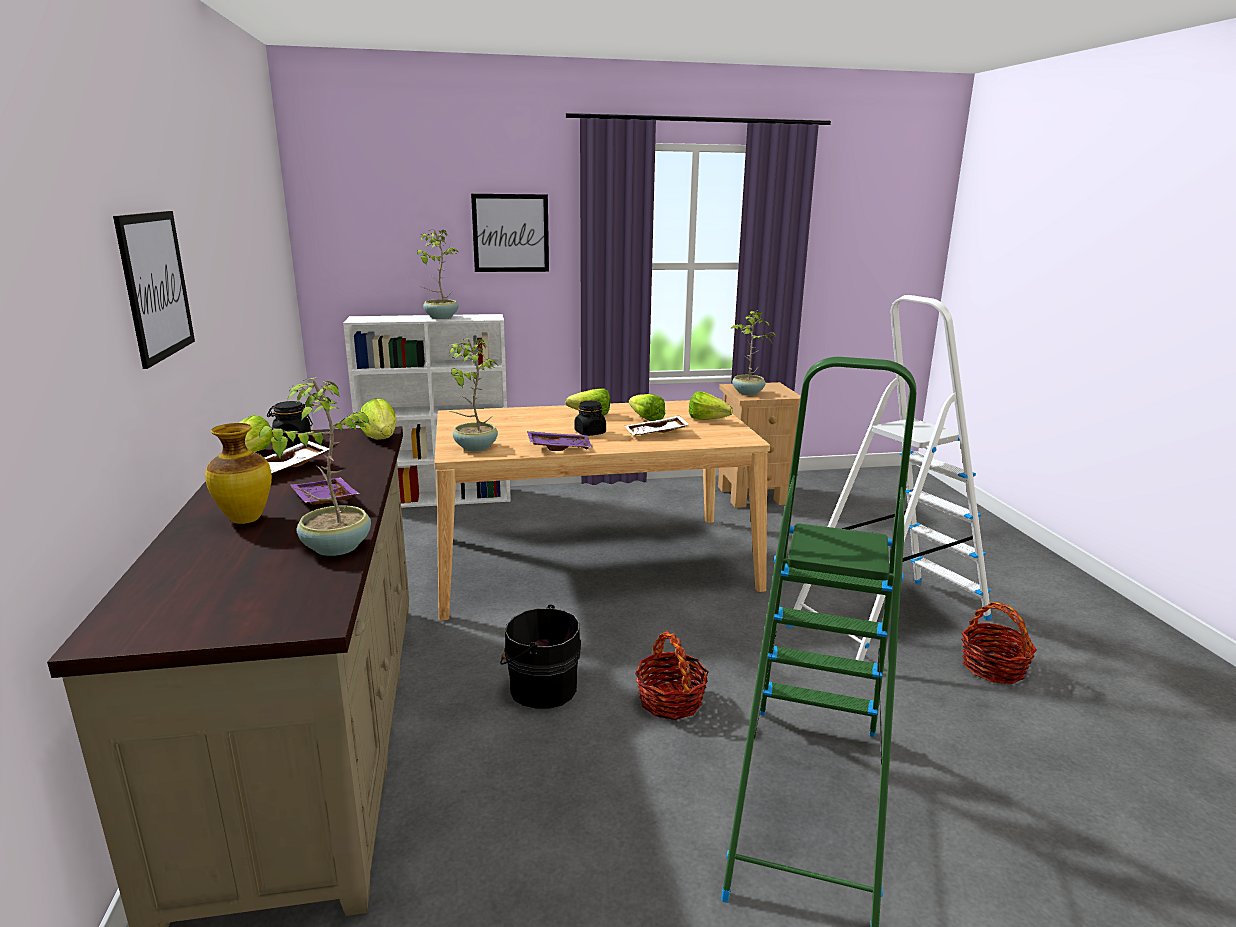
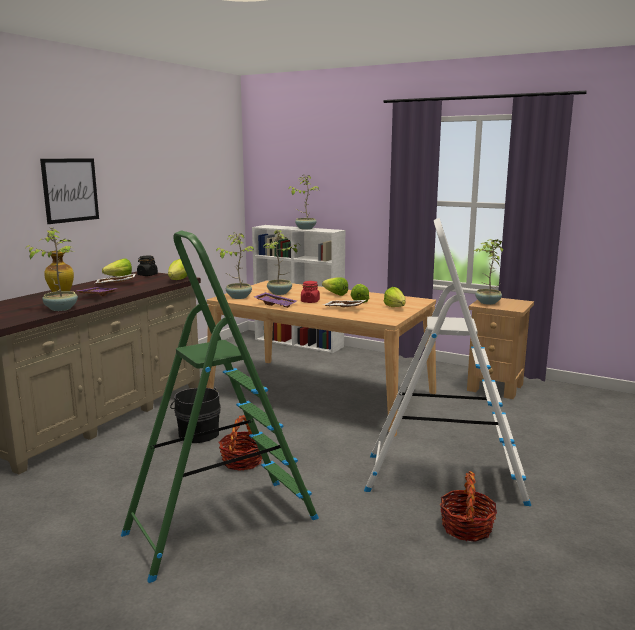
camera: 40 degrees right, 5 degrees down
(510, 233) = (354, 178): picture -> none
(516, 428) = (279, 293): none -> potted plant
(590, 433) = (310, 301): black jar -> red jar

